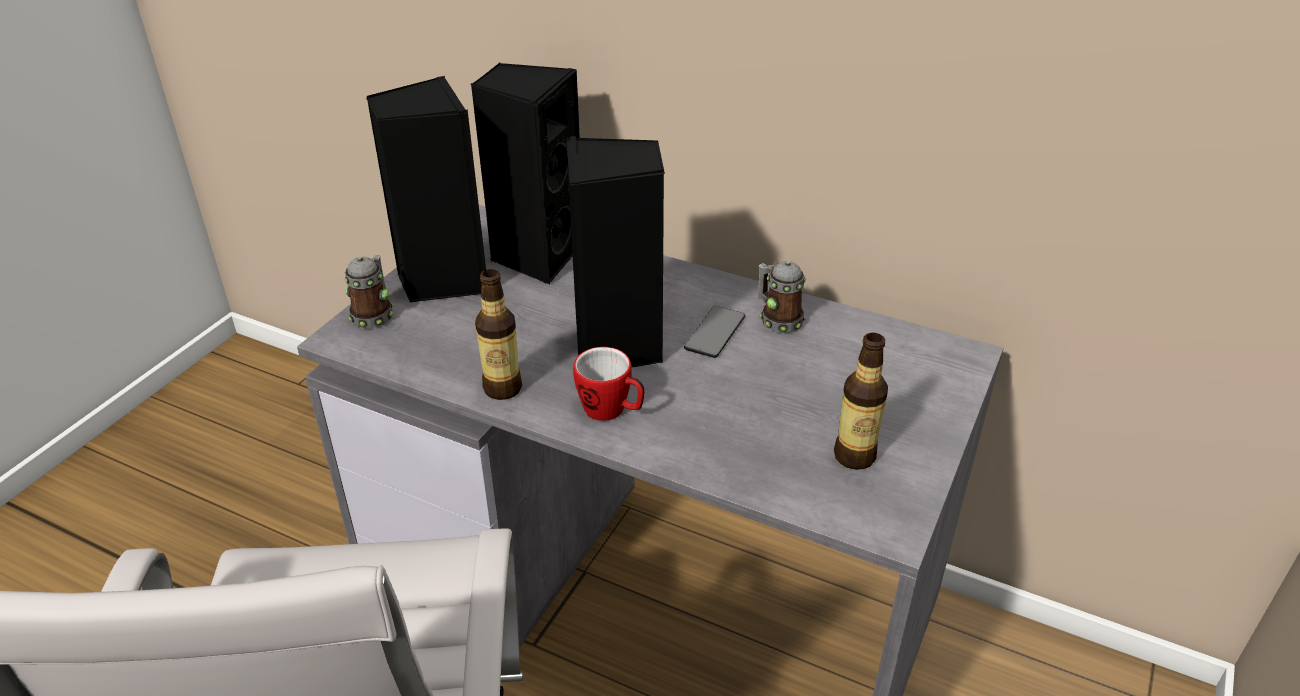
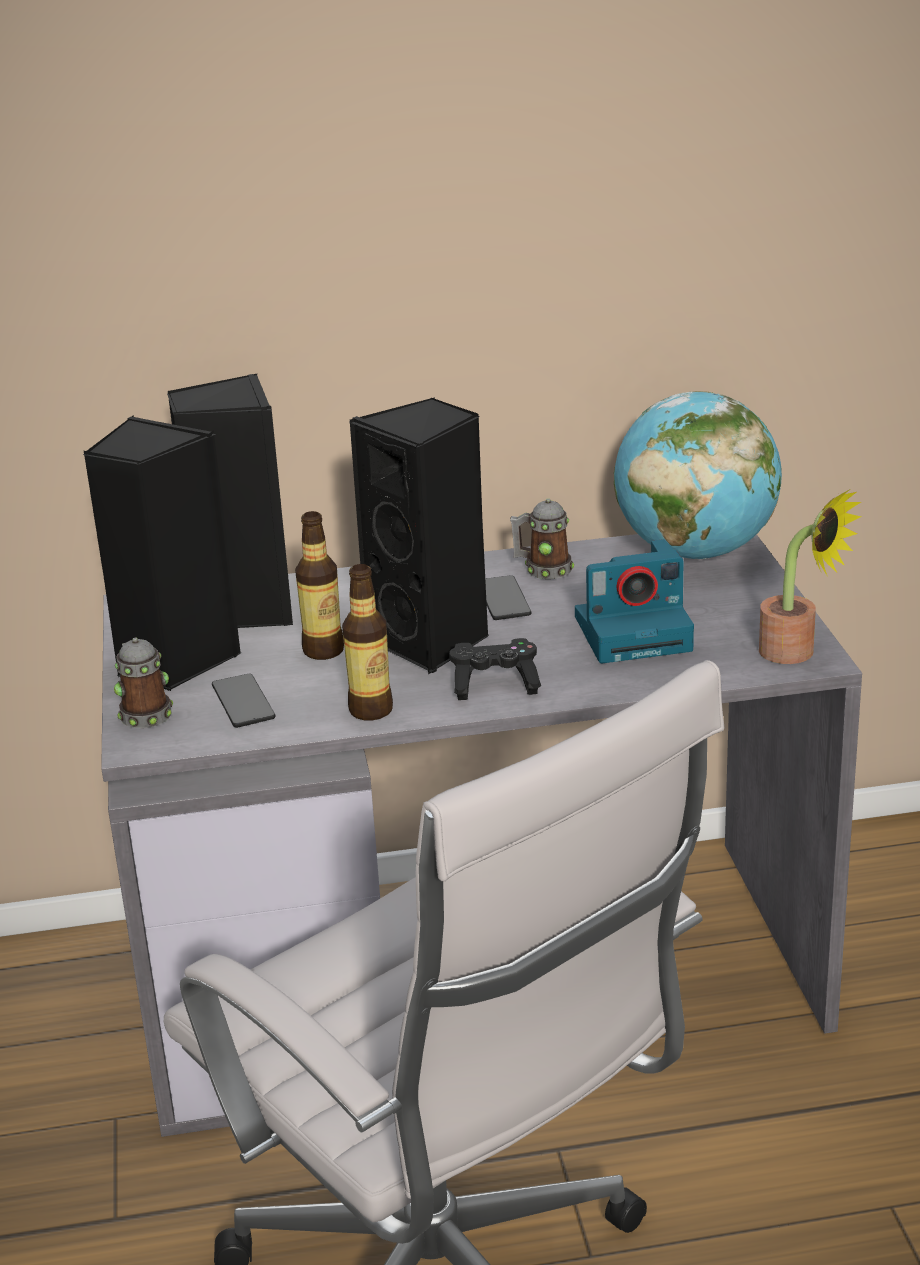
camera: 35 degrees left, 10 degrees down
(438, 336) = (243, 702): none -> phone
(612, 411) = (495, 684): mug -> black game controller
(774, 417) = (635, 632): none -> camera
(854, 456) = (730, 630): bottle -> bottle (323, 650)
(882, 514) = (797, 654): none -> potted plant
(920, 359) = (695, 552): none -> globe

